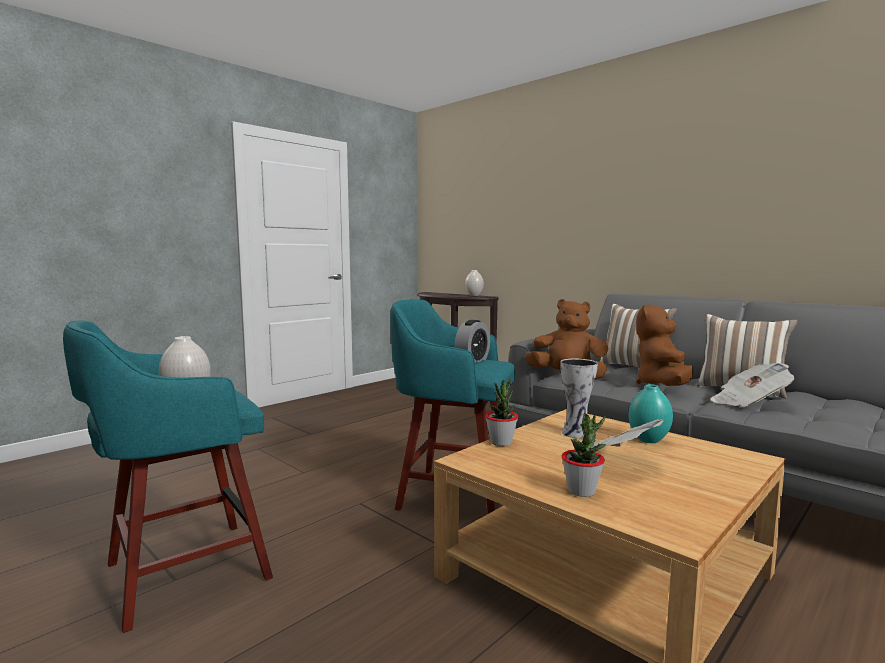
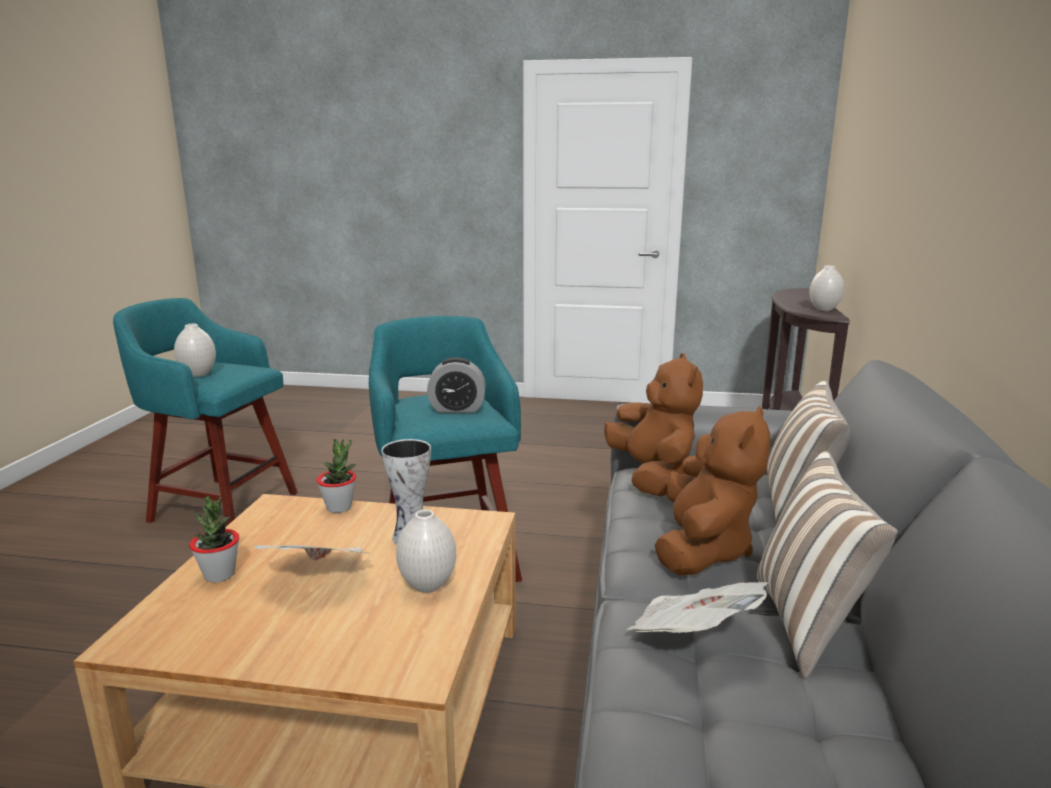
camera: 55 degrees right, 10 degrees up
(648, 440) = (428, 585): turquoise vase -> white vase
(663, 386) = (702, 549): brown plush toy -> brown plush toy turned 120 degrees clockwise

